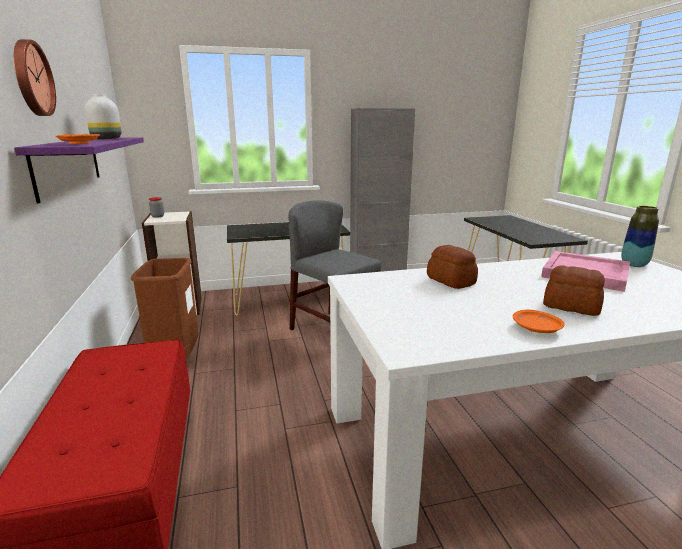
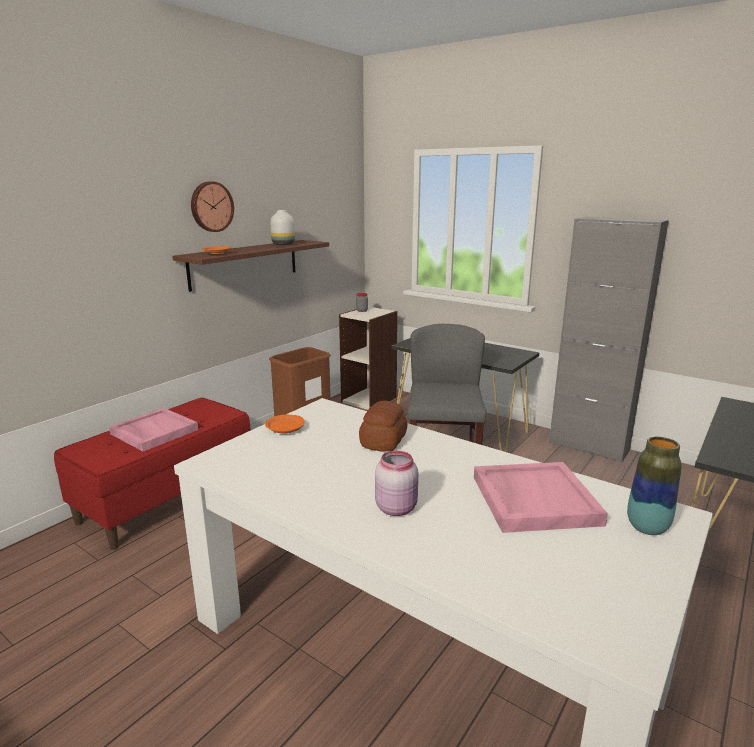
camera: 50 degrees right, 0 degrees up
(68, 165) = (245, 264): purple shelf -> brown shelf
(107, 405) = (153, 432): none -> pink tray
(537, 329) = (310, 501): orange plate -> orange plate (285, 430)
(570, 306) = (396, 507): bread -> pink jar

